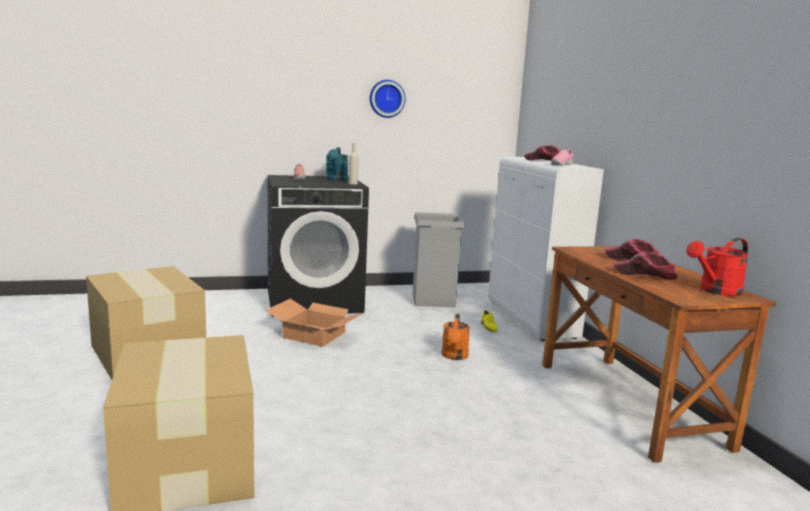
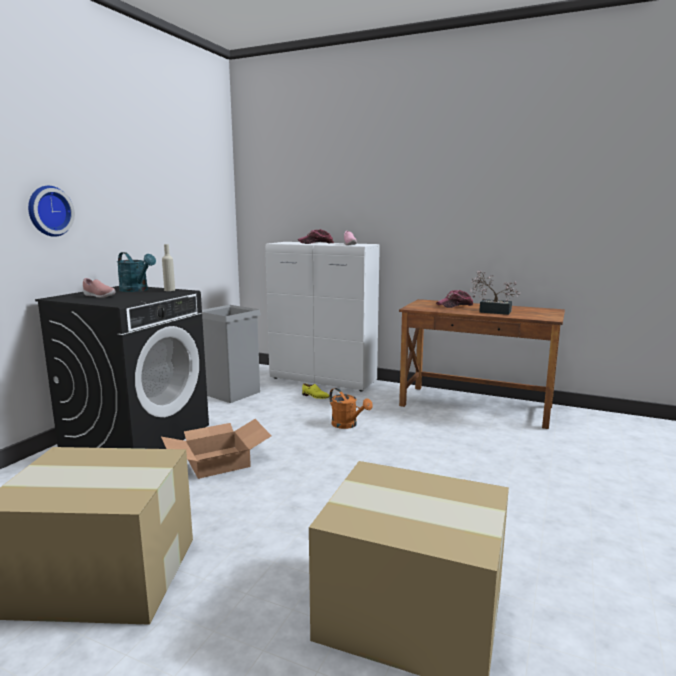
camera: 50 degrees left, 0 degrees up
(386, 98) = (140, 193): wall clock -> wall clock (48, 211)
(644, 274) = (491, 311): cap -> potted plant
(716, 291) = (538, 311): red watering can -> none

